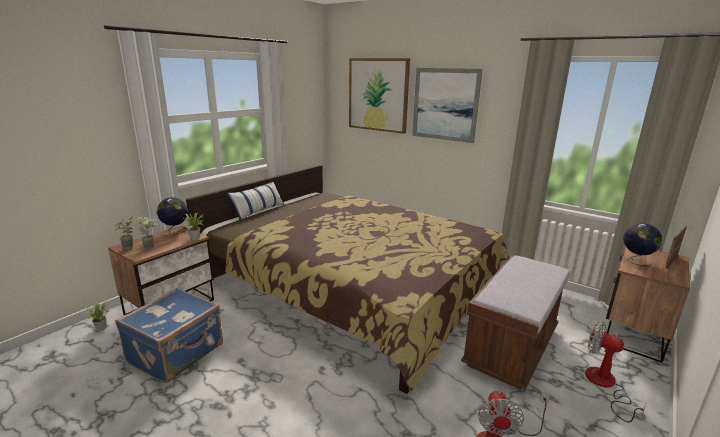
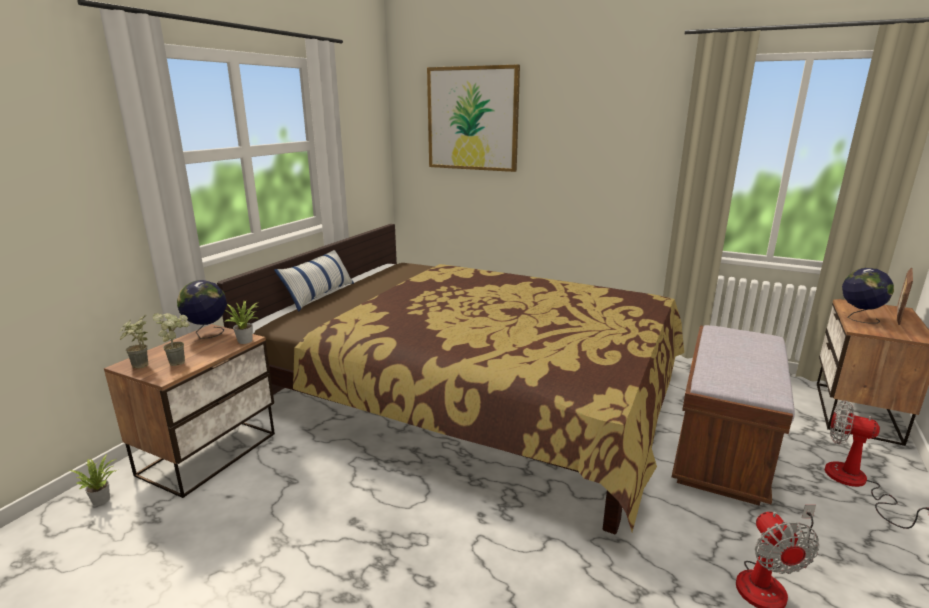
camera: 10 degrees left, 0 degrees up
(177, 353) = (247, 524): blue suitcase -> none
(445, 104) = (574, 128): picture -> none

